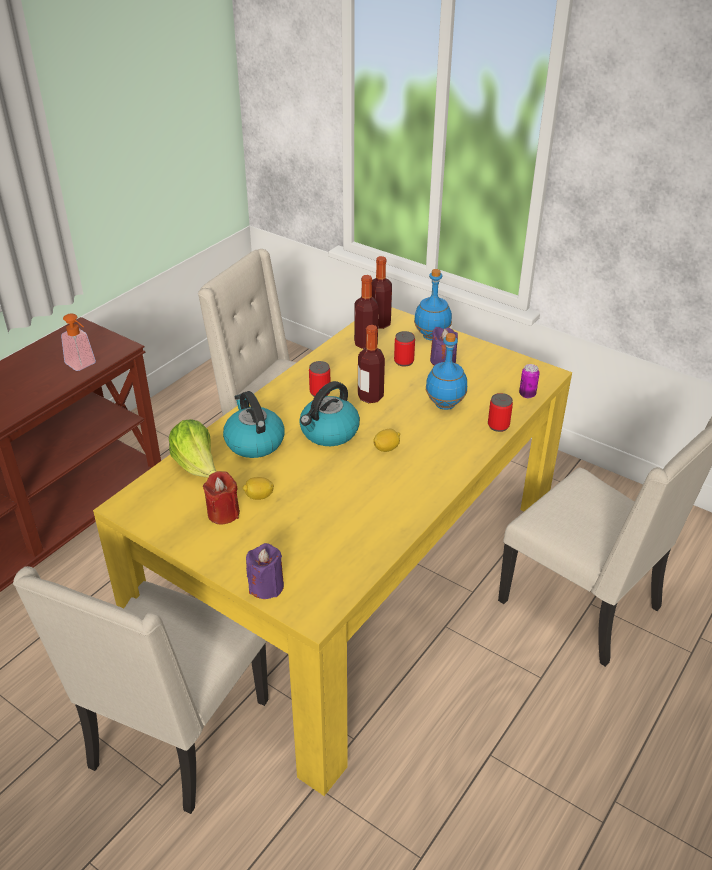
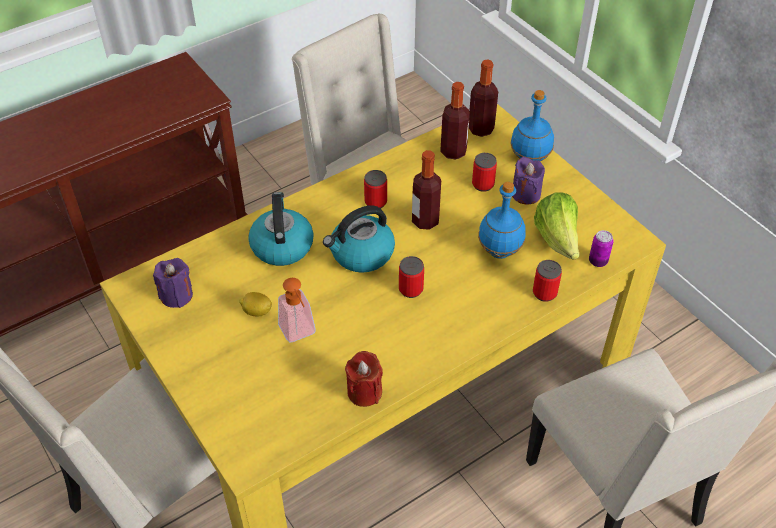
camera: 20 degrees right, 10 degrees up
(83, 365) = (163, 111): soap dispenser -> soap dispenser (299, 333)
(197, 466) = (214, 259): lettuce -> lettuce (557, 240)
(223, 513) = (215, 321): red candle -> red candle (364, 392)
(266, 586) = (216, 416): purple candle -> purple candle (176, 295)
(386, 448) = (411, 289): lemon -> can

